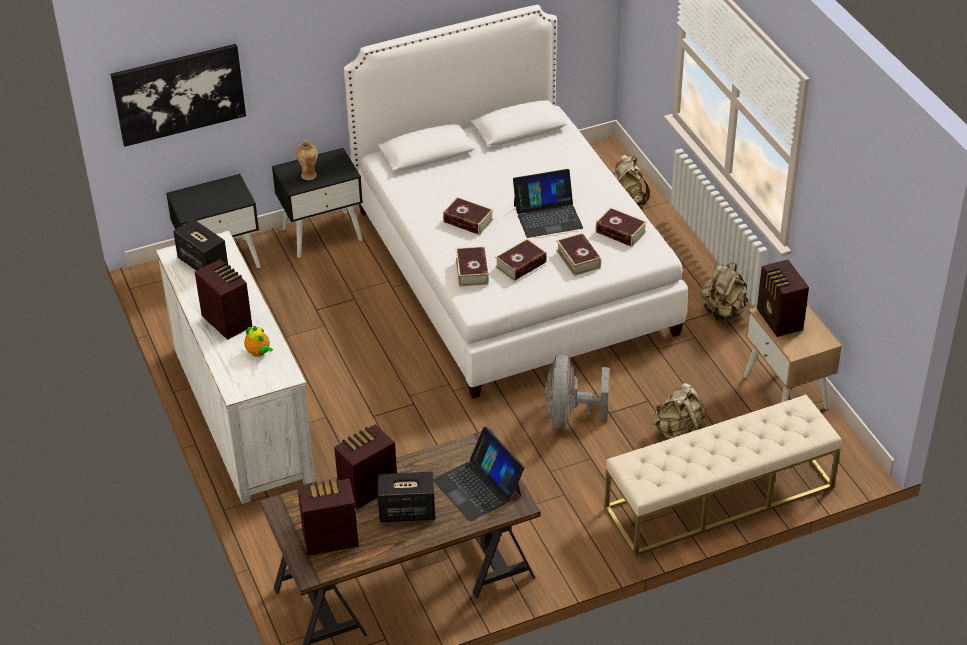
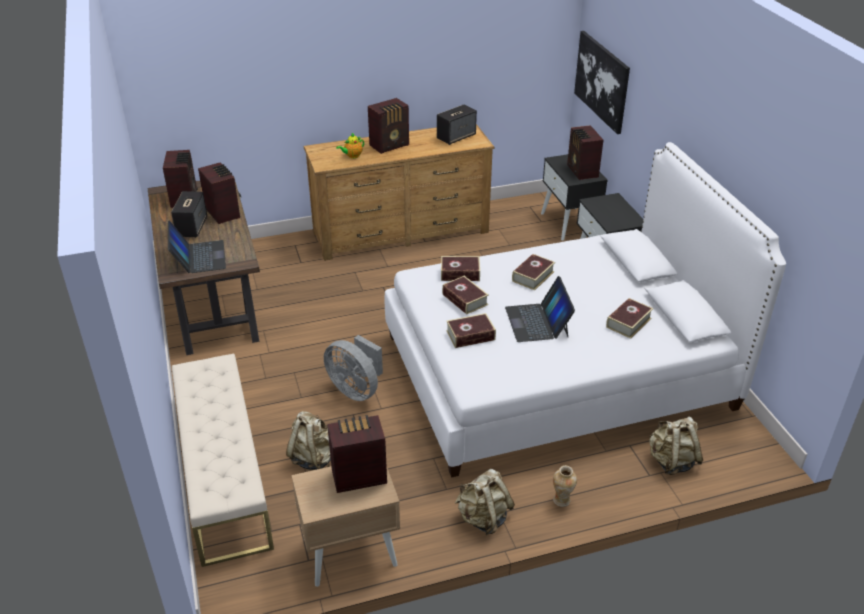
camera: 95 degrees right, 5 degrees down
(219, 192) = (582, 171): none -> radio
(242, 413) = (401, 232): white dresser -> brown dresser
(309, 175) = (606, 208): vase -> vase (562, 500)
(478, 487) = (199, 257): laptop -> laptop turned 105 degrees clockwise
(569, 415) = (356, 389): grey fan -> grey fan turned 150 degrees counterclockwise
(620, 232) = (510, 367): book -> book (628, 322)

